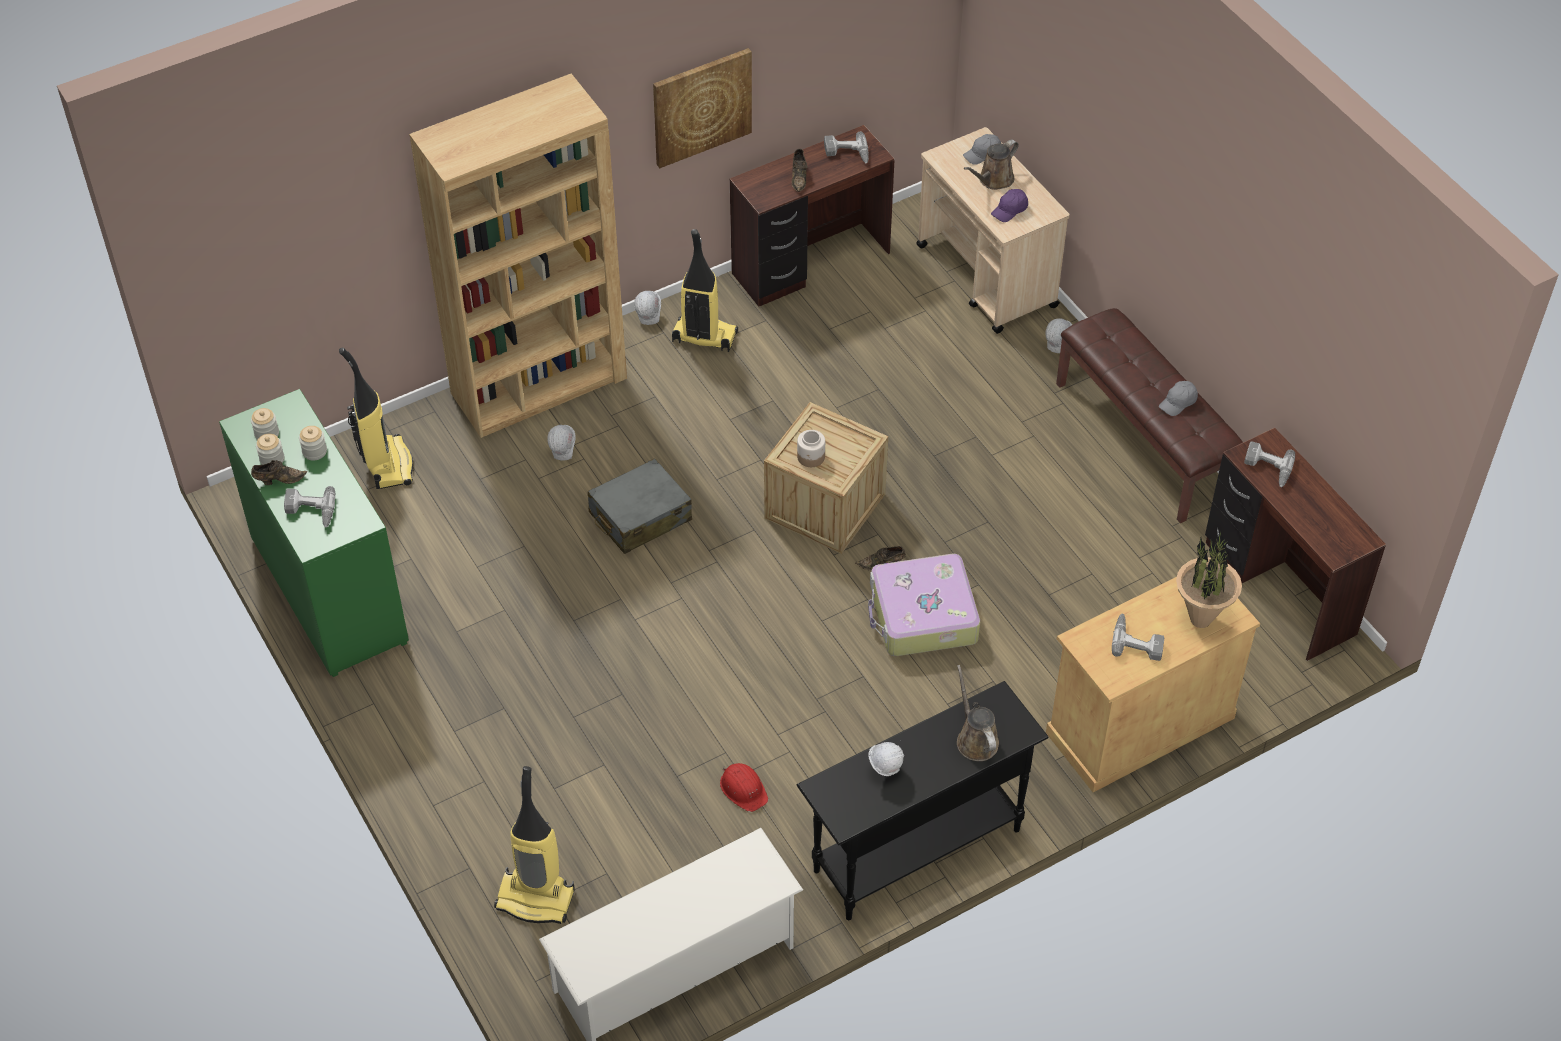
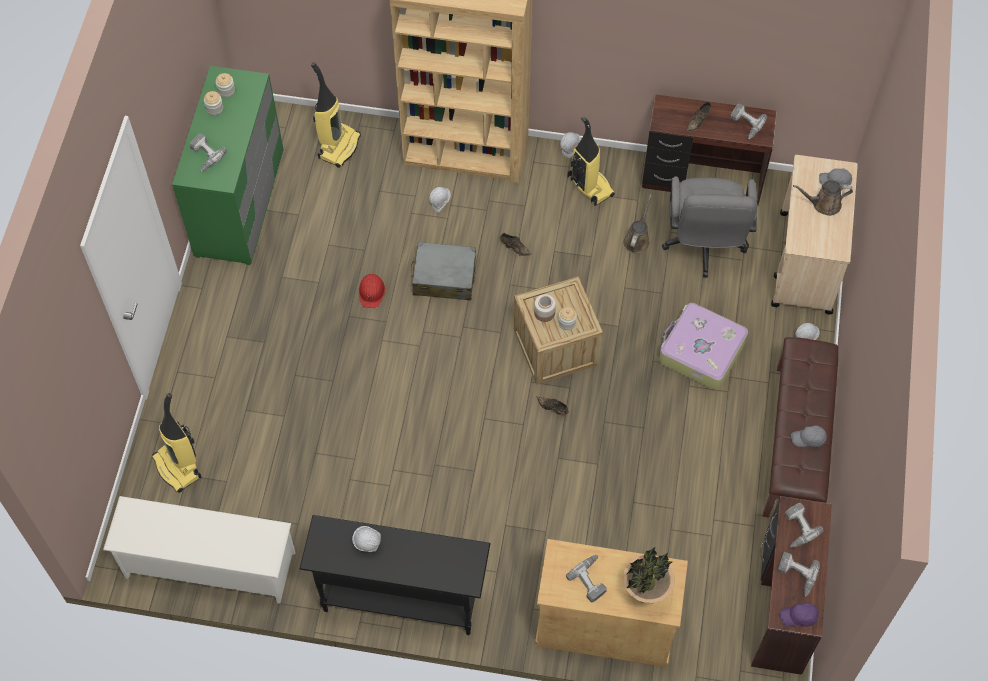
camera: 40 degrees right, 10 degrees up
(278, 480) = (206, 124): brown shoe -> brown shoe (514, 248)
(314, 451) = (240, 119): jar -> jar (567, 323)
(701, 106) = (641, 38): picture -> none
(743, 788) = (343, 488): red hard hat -> red hard hat (371, 292)
(876, 322) = (704, 246): none -> grey office chair
(922, 616) = (544, 459): suitcase -> suitcase (700, 352)
(975, 739) = (436, 566): brown watering can -> brown watering can (637, 239)
(1010, 210) = (813, 233): purple cap -> purple cap (799, 617)
(1310, 509) = (796, 575): none -> power drill

